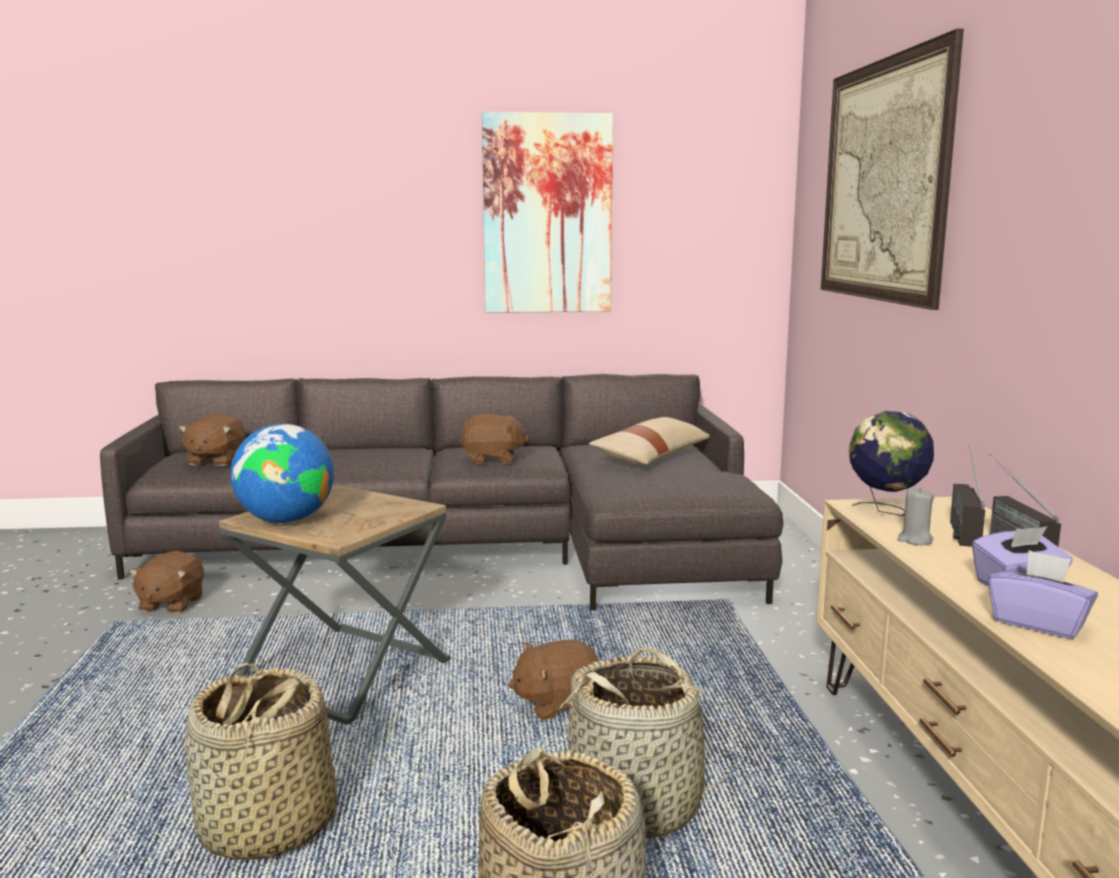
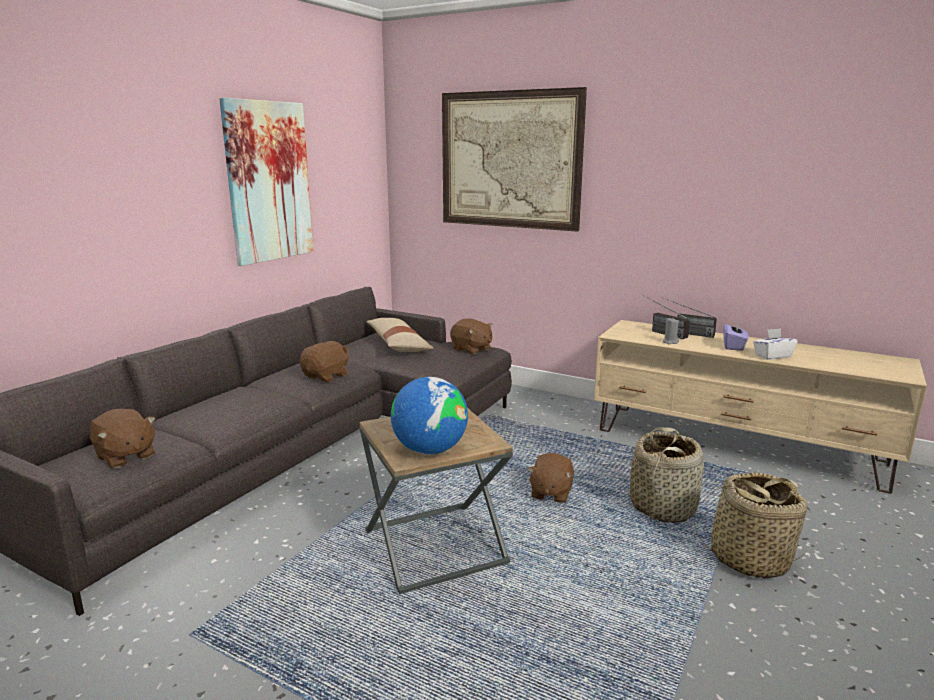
camera: 55 degrees left, 5 degrees up
(170, 604) = (197, 595): brown plush toy -> brown plush toy (471, 349)
(266, 827) = (604, 621): basket -> none
(886, 511) = (627, 334): globe -> none
(1038, 623) = (772, 356): purple tissue box -> white tissue box

